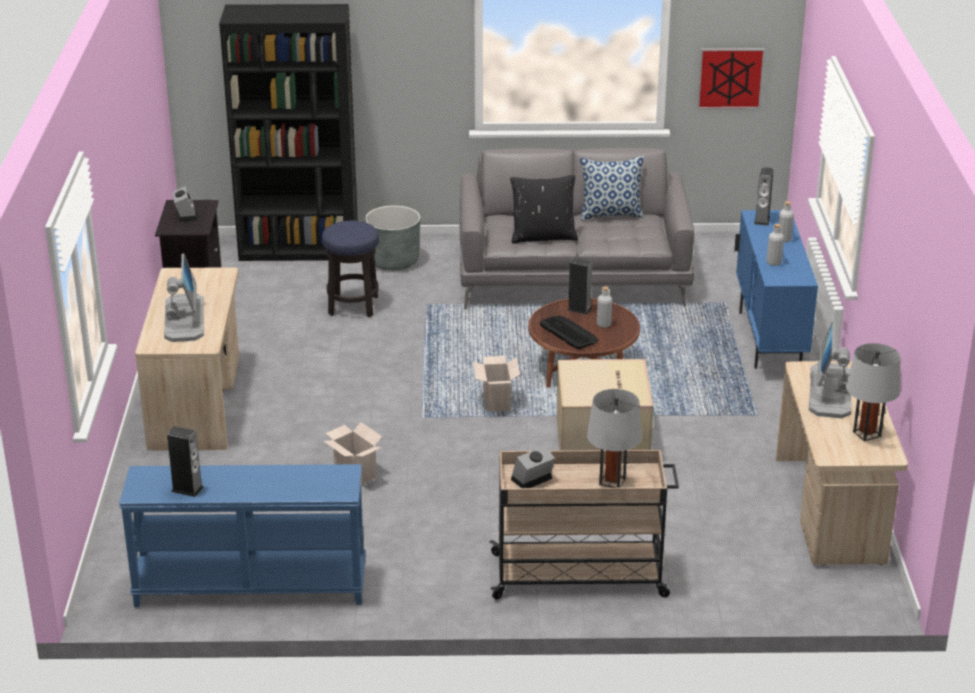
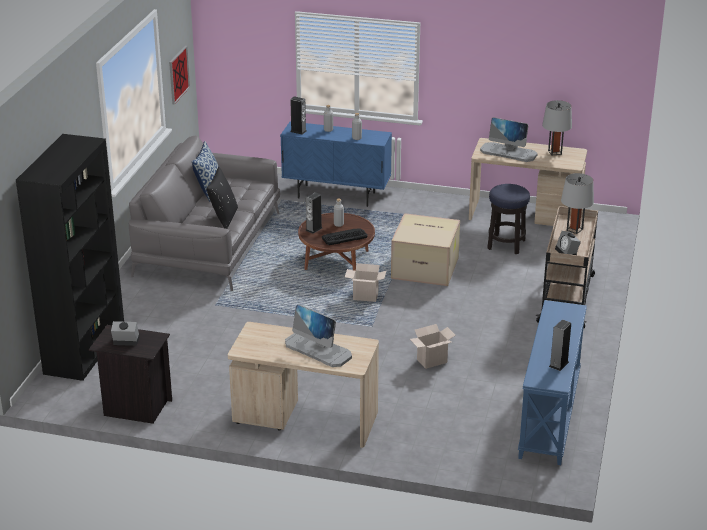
camera: 75 degrees left, 0 degrees up
(184, 318) = (318, 350): monitor -> monitor turned 150 degrees counterclockwise
(353, 306) = (197, 335): stool -> stool (506, 245)
(394, 261) = (137, 309): grey planter -> none

